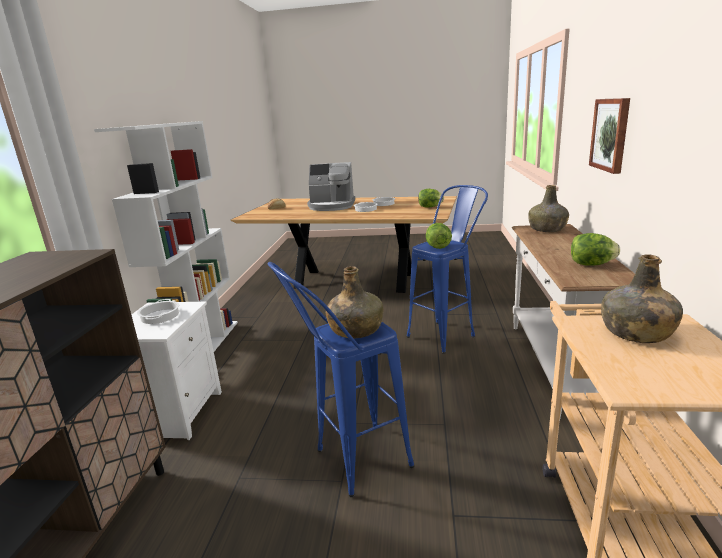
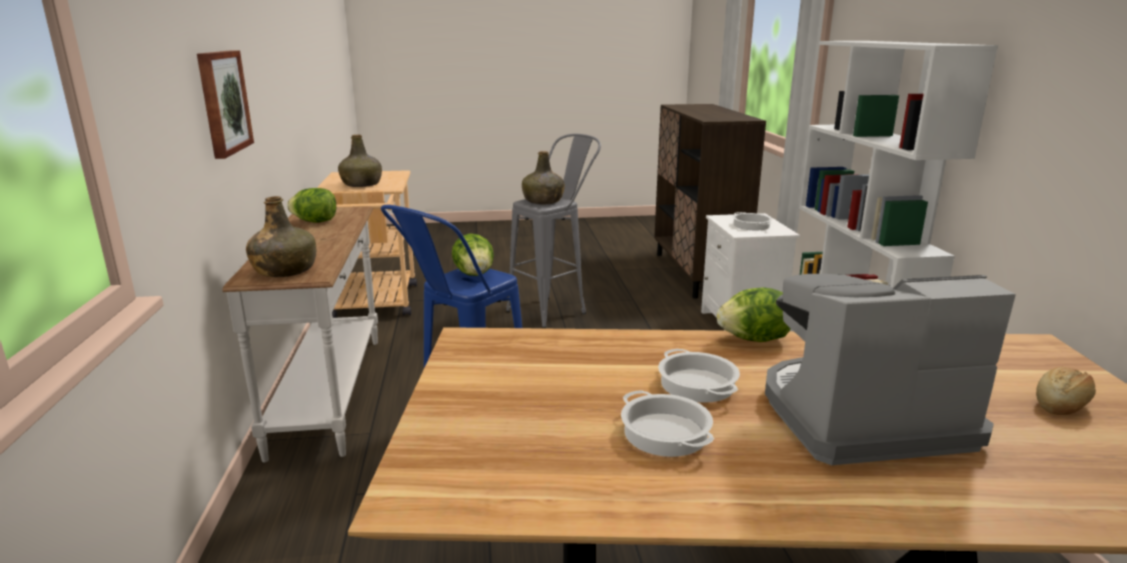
camera: 165 degrees right, 0 degrees up
(350, 464) = (555, 309): blue stool -> grey stool
(430, 207) = (484, 395): lettuce -> lettuce (754, 339)

